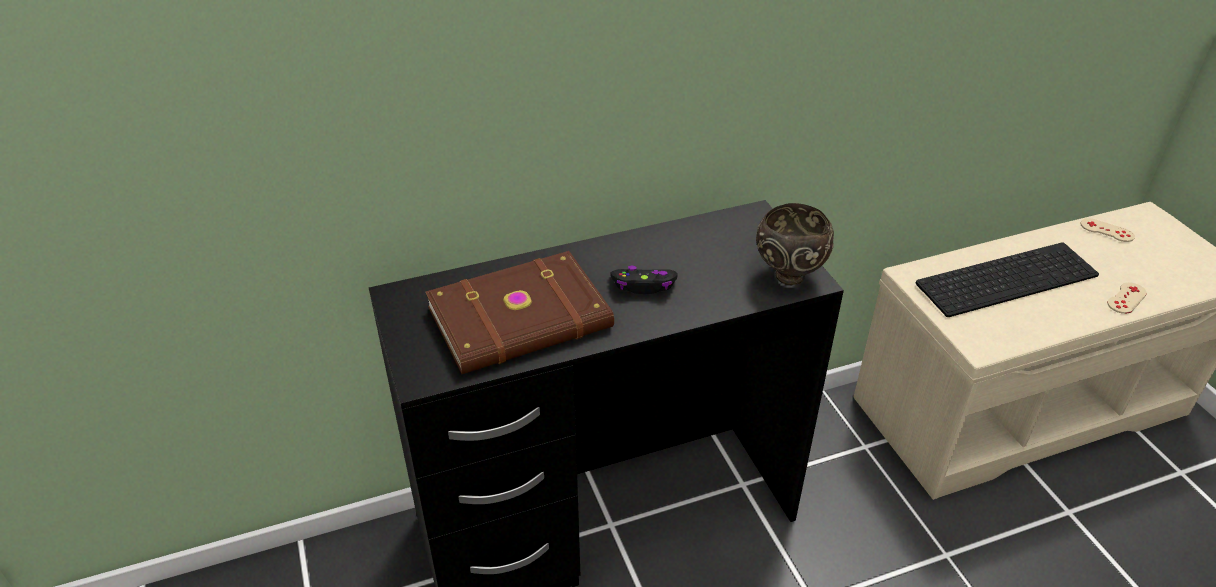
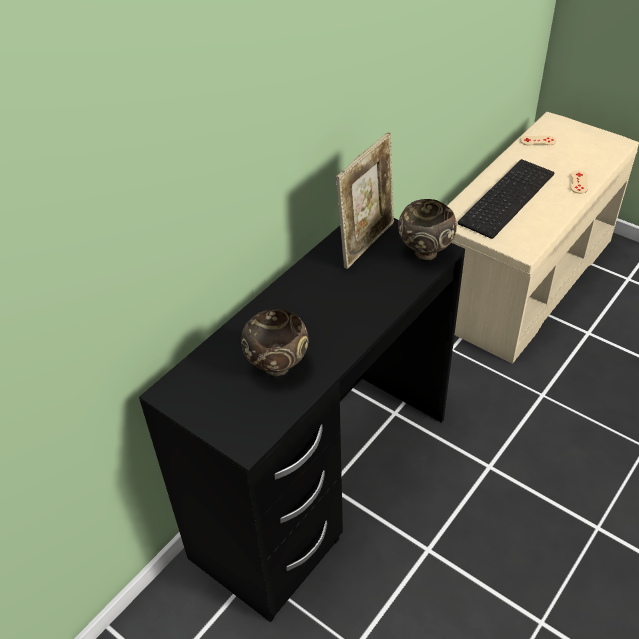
camera: 30 degrees left, 5 degrees up
(522, 319) = (278, 366): brown book -> brown bowl
(644, 285) = (339, 302): black game controller -> none
(731, 239) = (366, 243): none -> picture frame

